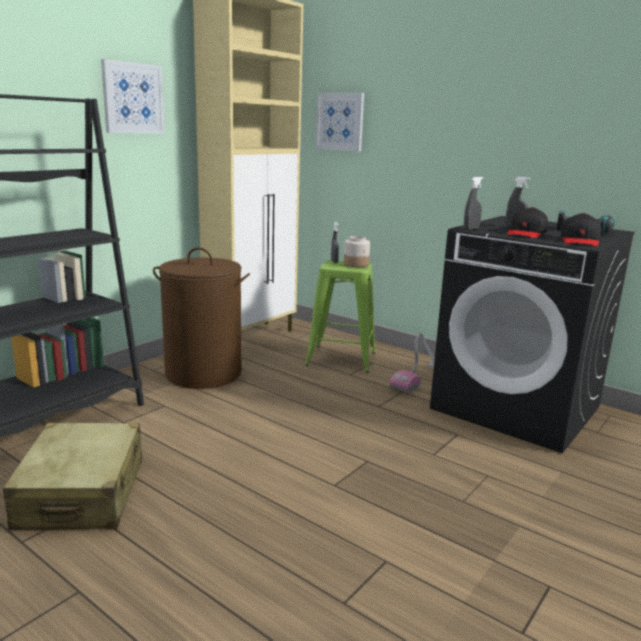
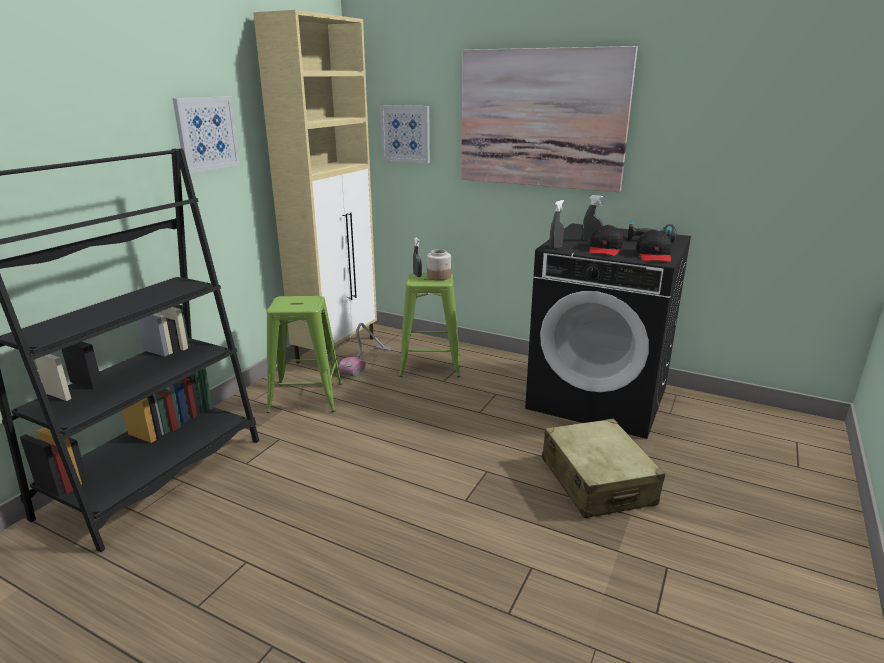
camera: 10 degrees left, 5 degrees up
(82, 493) = (236, 546): beige suitcase -> beige suitcase (597, 482)
(204, 373) = (305, 397): brown laundry basket -> green stool
(419, 378) = (506, 377): vacuum cleaner -> vacuum cleaner (366, 361)
(476, 104) = (541, 119): none -> picture

